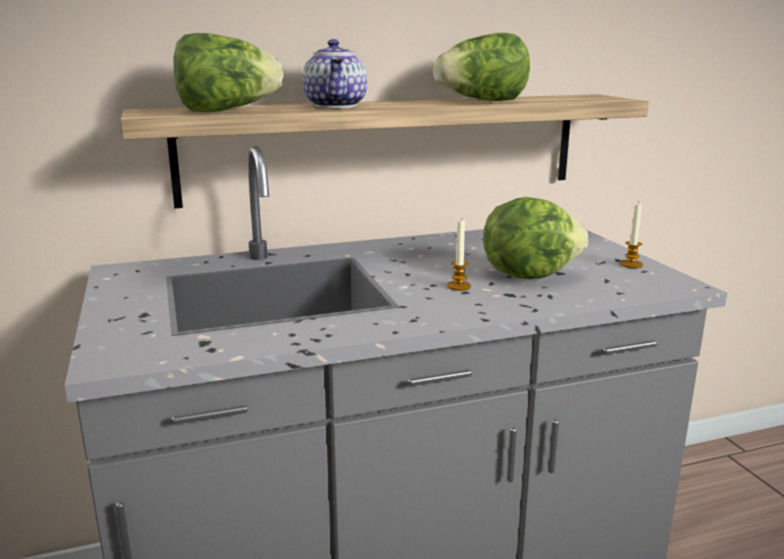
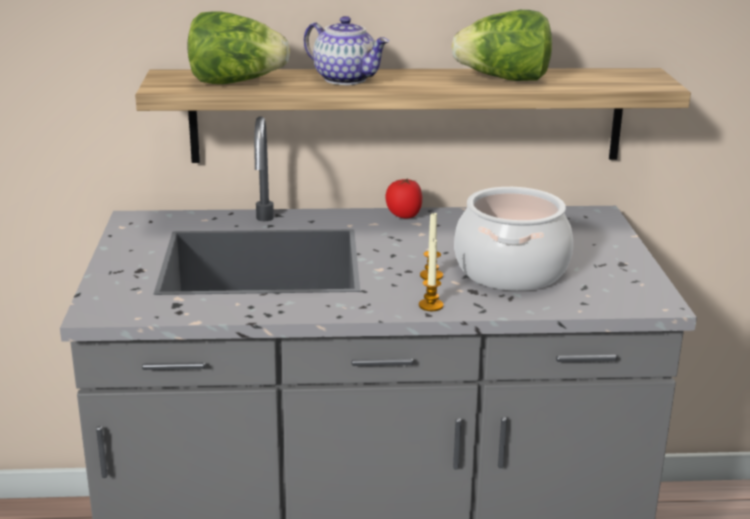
camera: 15 degrees right, 5 degrees up
(337, 106) = (347, 79): teapot -> teapot turned 60 degrees counterclockwise
(393, 243) = (403, 216): none -> tomato
(528, 274) = (510, 270): lettuce -> cooking pot
(631, 264) = (629, 271): candle -> candle (431, 305)

